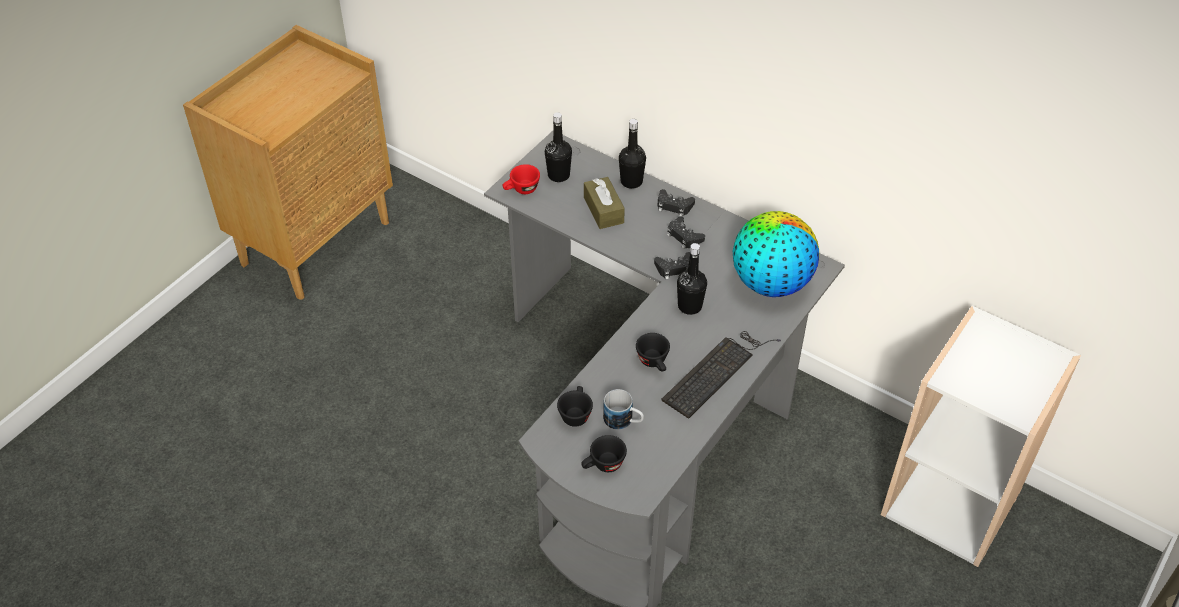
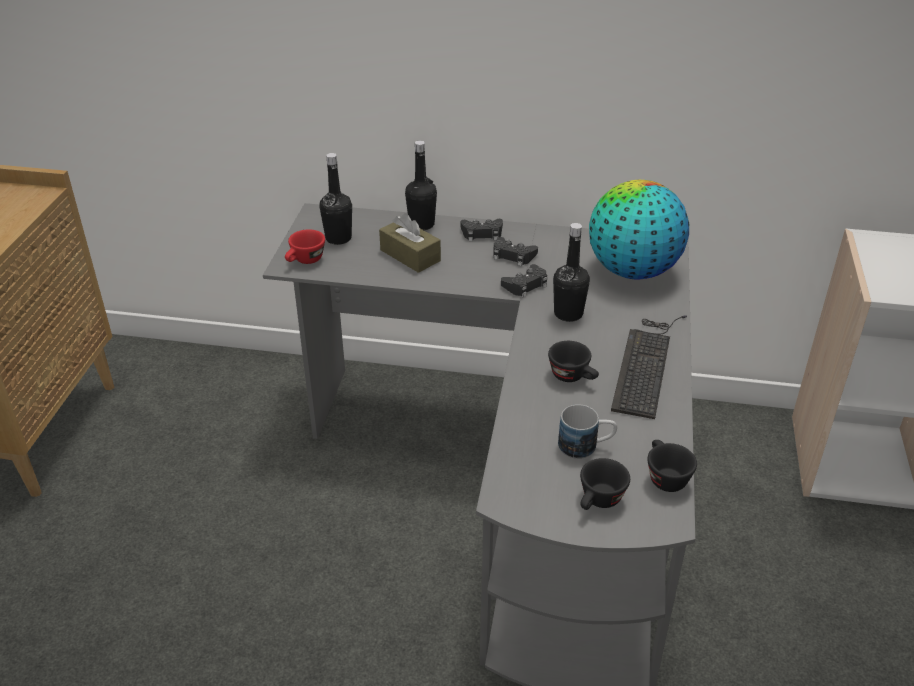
camera: 25 degrees left, 10 degrees down
(575, 413) = (524, 457): black cup -> black cup (664, 476)

